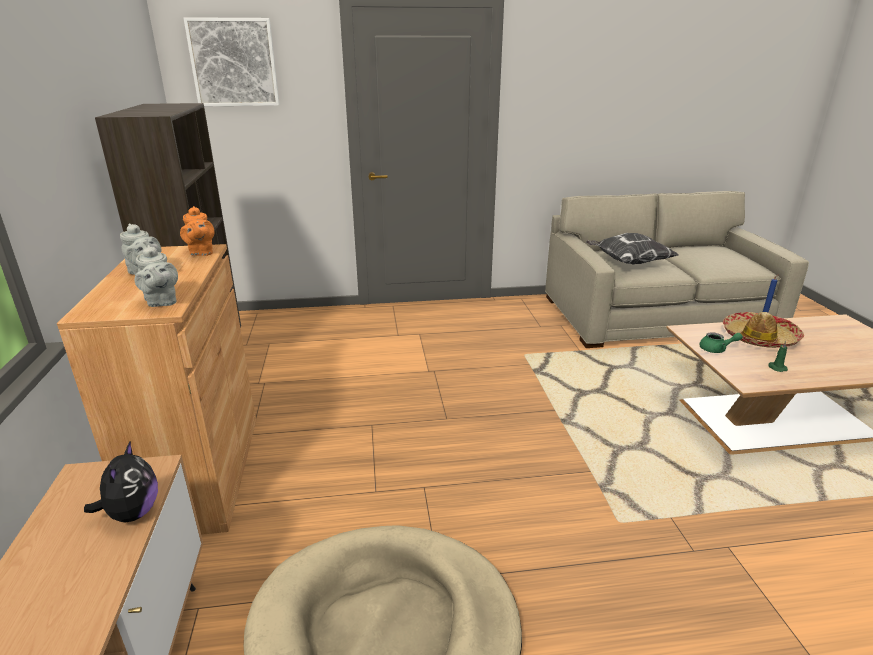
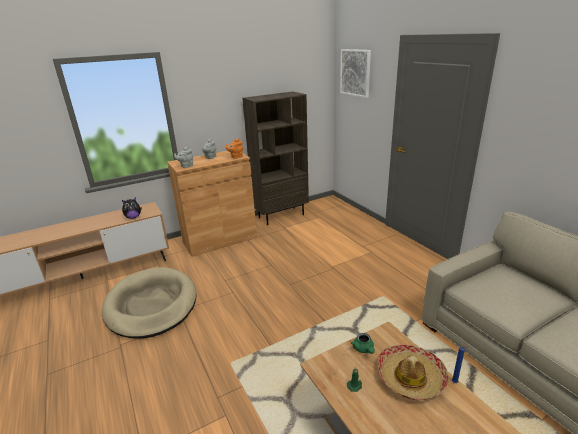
camera: 70 degrees right, 0 degrees up
(628, 262) = (498, 286): pillow -> none

